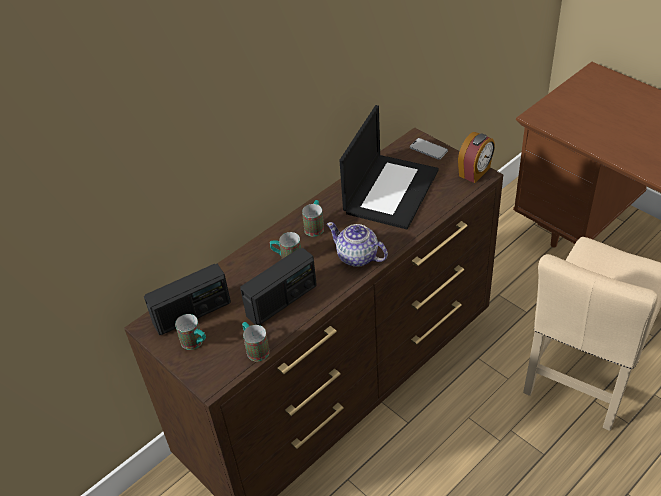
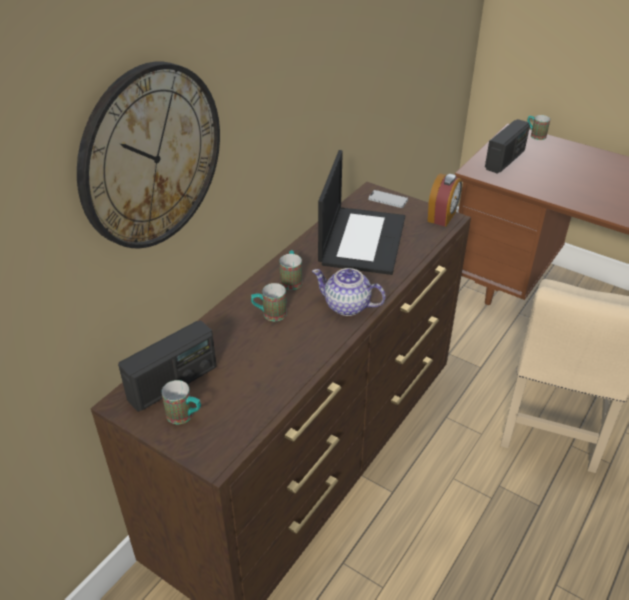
camera: 15 degrees left, 5 degrees down
(176, 129) = (151, 157): none -> wall clock
(255, 349) = (259, 414): mug -> mug (535, 135)
(282, 300) = (276, 358): radio -> radio (505, 160)

